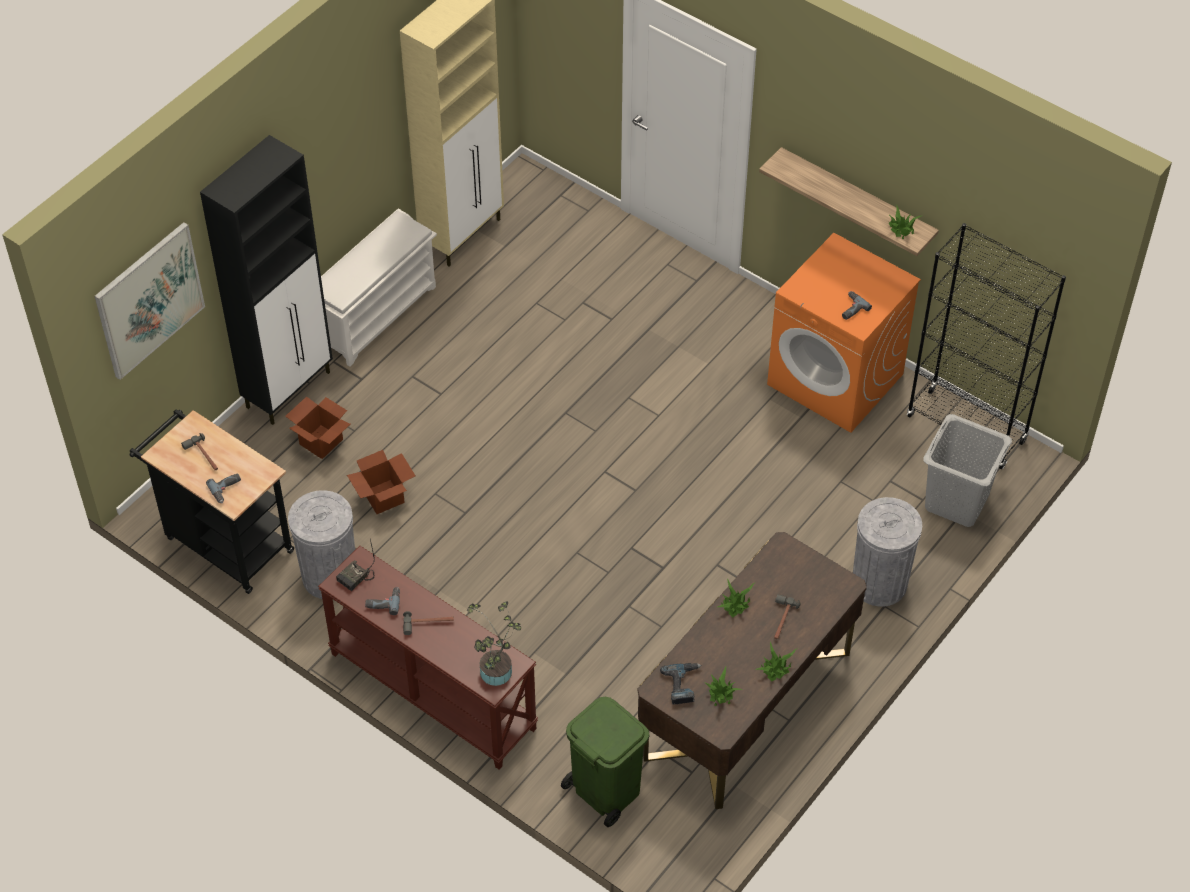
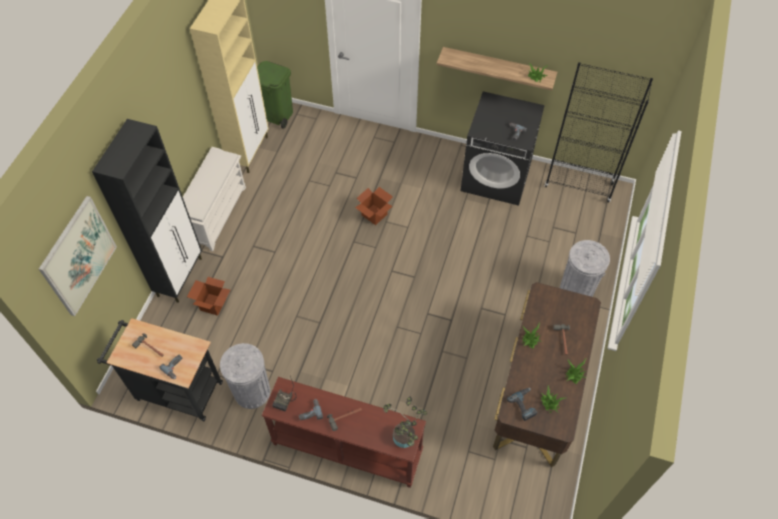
camera: 20 degrees left, 5 degrees up
(383, 497) = (265, 328): cardboard box -> cardboard box (374, 214)
(605, 789) = (480, 478): green trash can -> green trash can (276, 115)
(836, 379) = (496, 177): orange washing machine -> black washing machine
(956, 500) = (594, 228): grey laundry basket -> none

